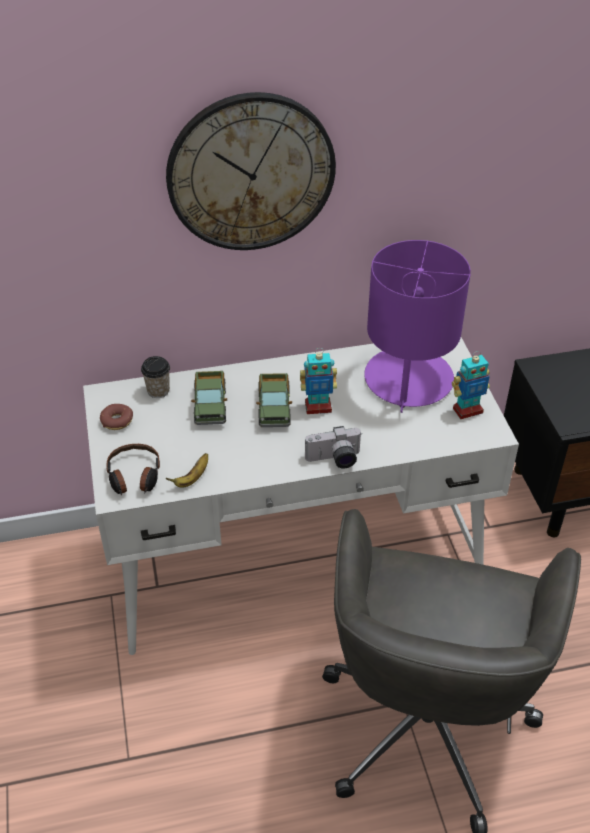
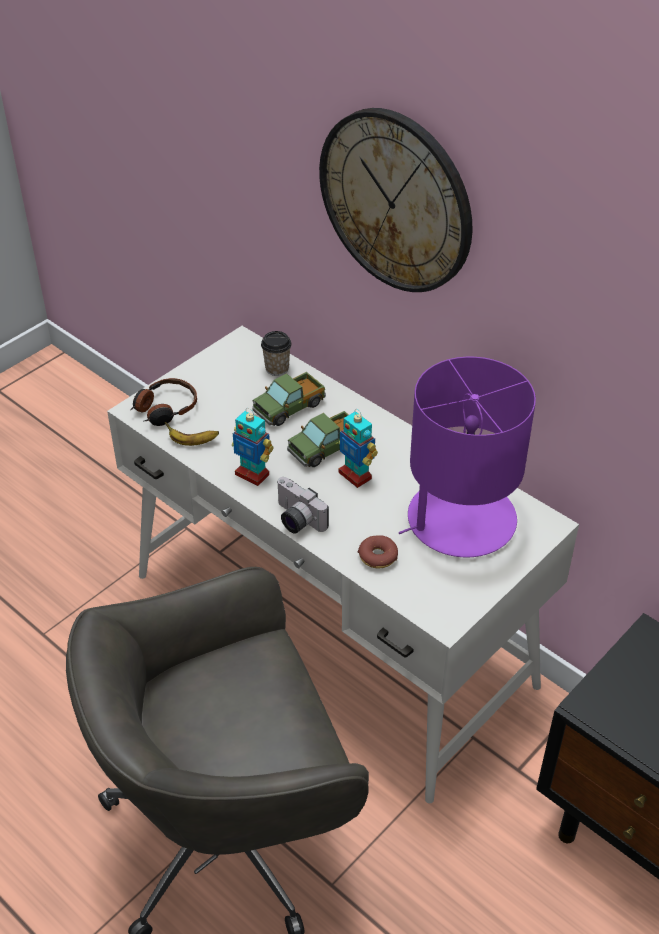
camera: 55 degrees right, 0 degrees up
(117, 421) = (218, 365): donut -> donut (378, 556)
(467, 410) = (459, 585): toy robot -> toy robot (252, 474)

